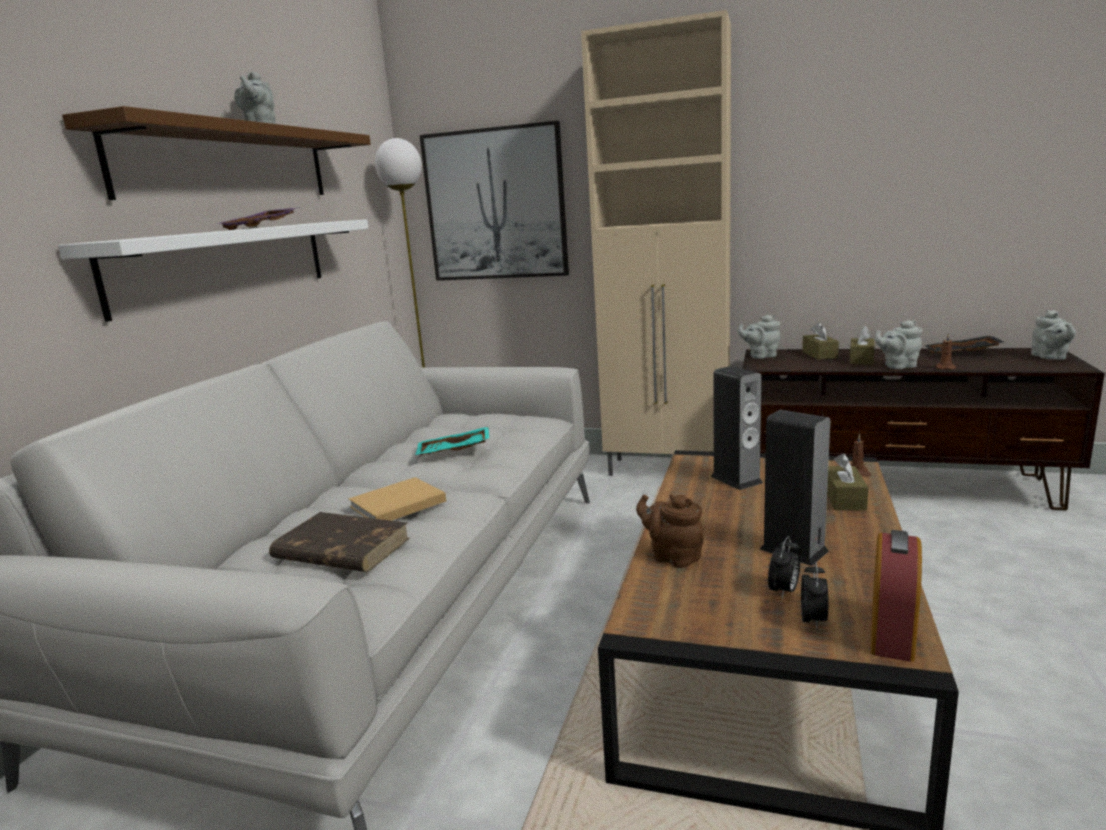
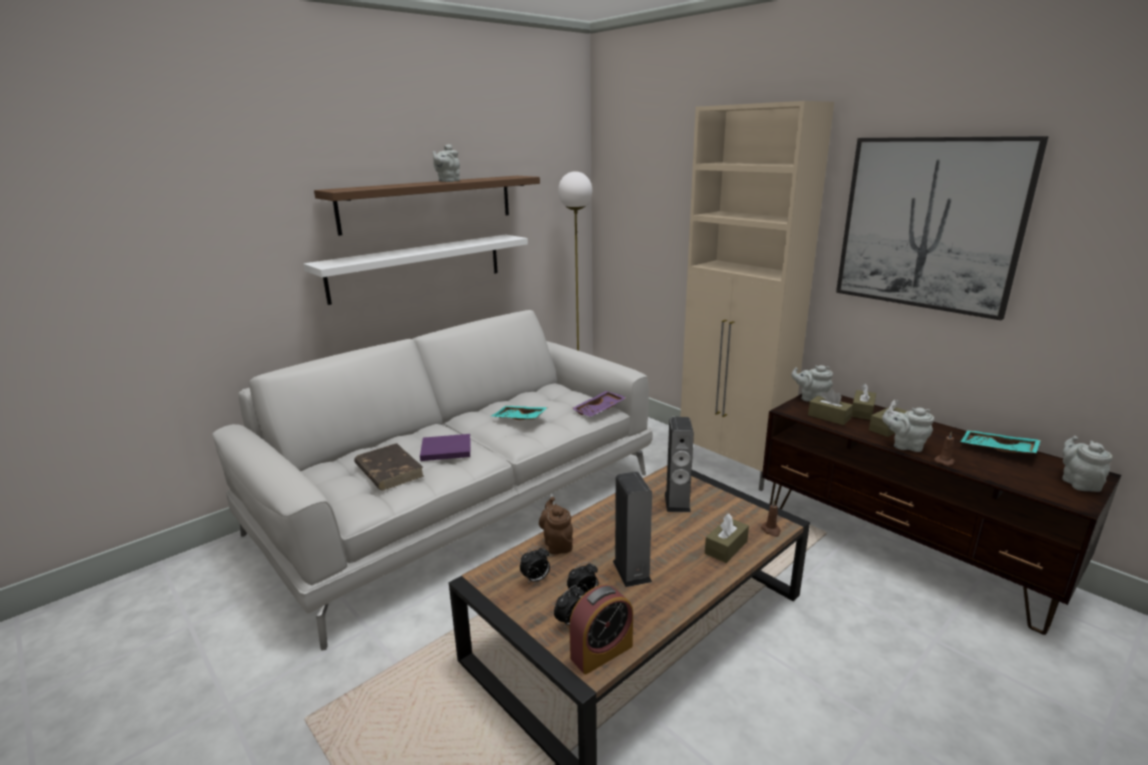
camera: 30 degrees right, 5 degrees up
(262, 227) = (437, 247): purple tray -> purple tray (599, 410)
(395, 505) = (444, 449): beige book -> purple book
(495, 205) = (648, 225): picture -> picture (929, 224)
(705, 598) = (536, 579): none -> alarm clock
(801, 363) = (829, 417): none -> brown tissue box
(962, 353) = (997, 450): black tray -> turquoise tray
(1050, 357) = (1078, 483): grey teapot -> grey teapot turned 150 degrees clockwise

